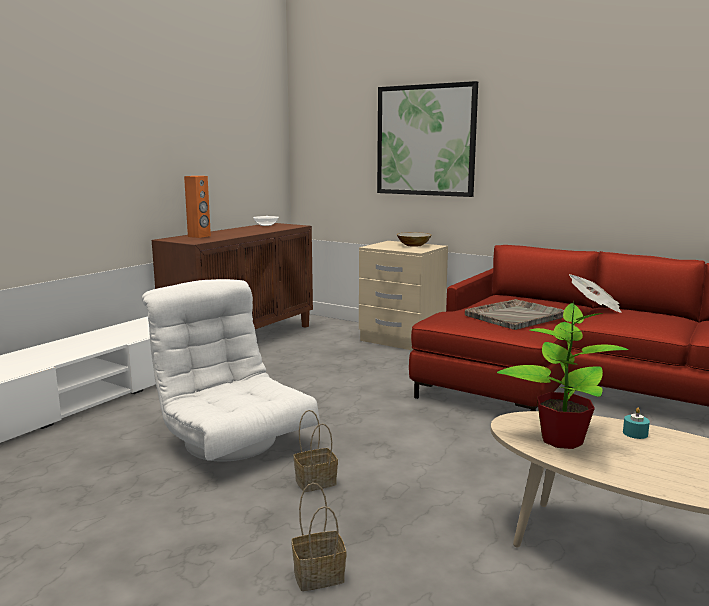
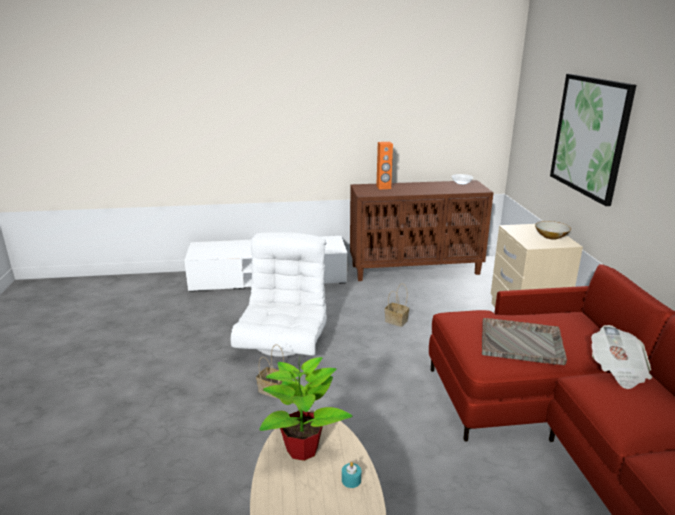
camera: 50 degrees right, 10 degrees up
(320, 575) = (188, 437): basket -> basket (397, 321)

